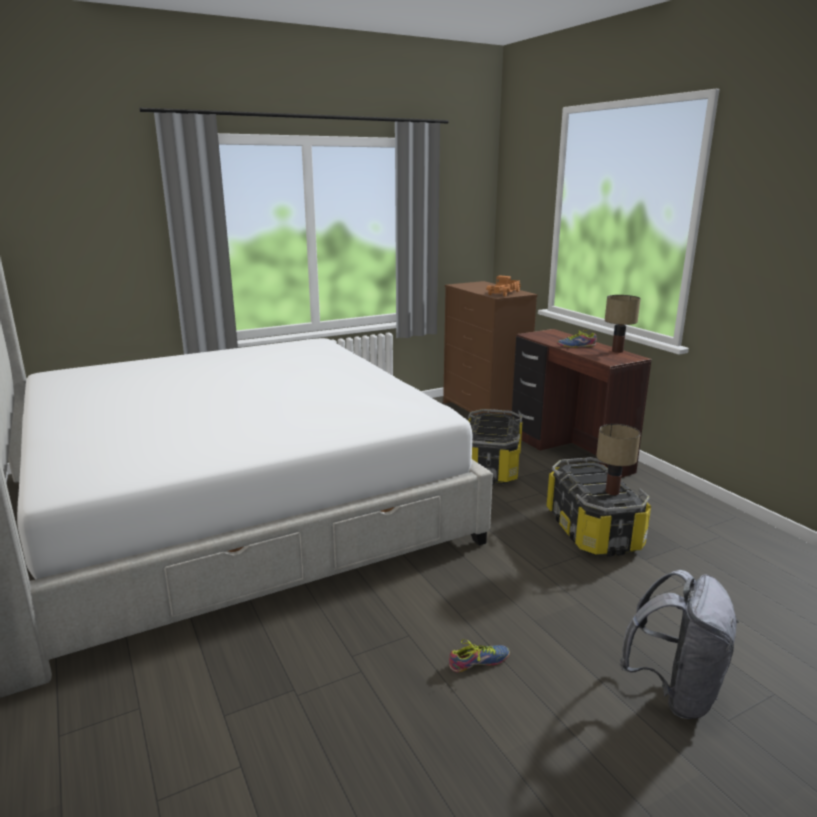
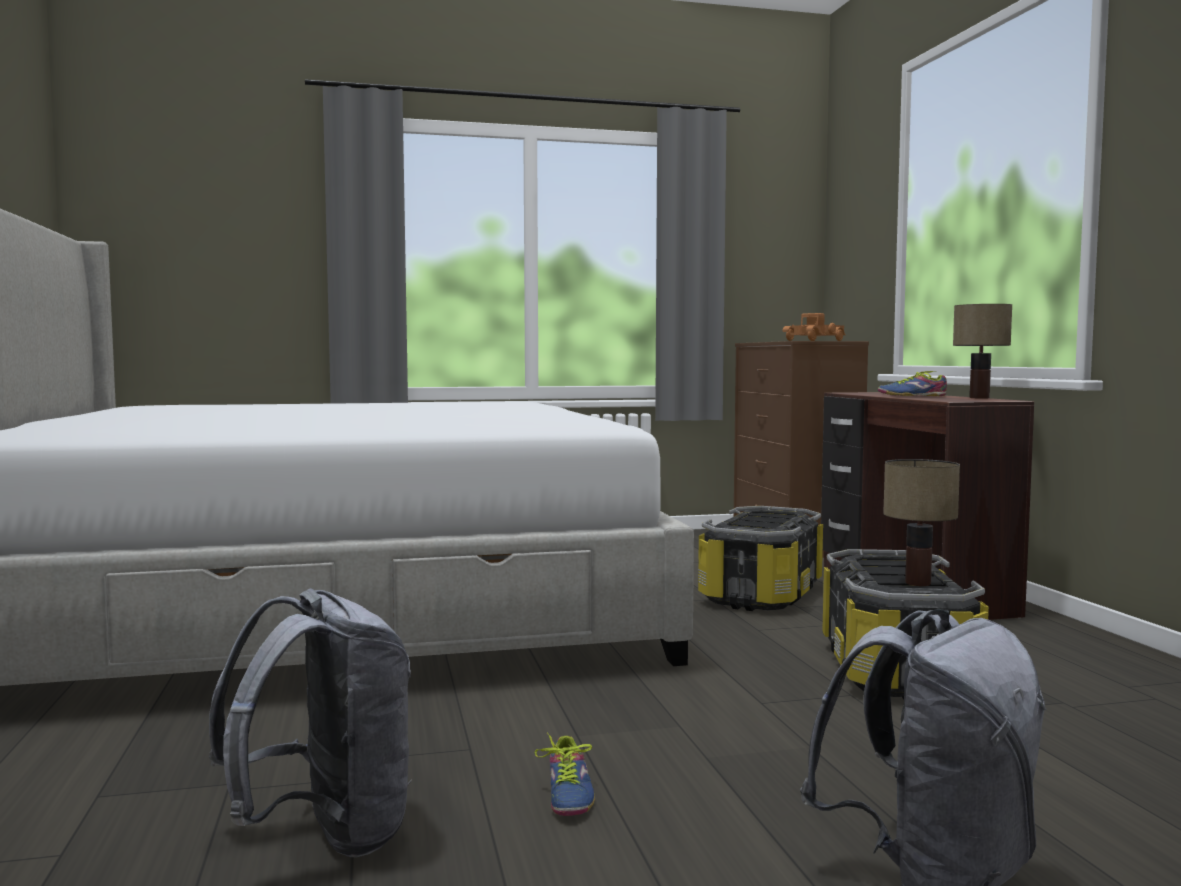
camera: 15 degrees right, 15 degrees down
(376, 720) = (324, 835): none -> grey backpack
(480, 663) = (565, 794): shoe -> shoe turned 90 degrees clockwise

